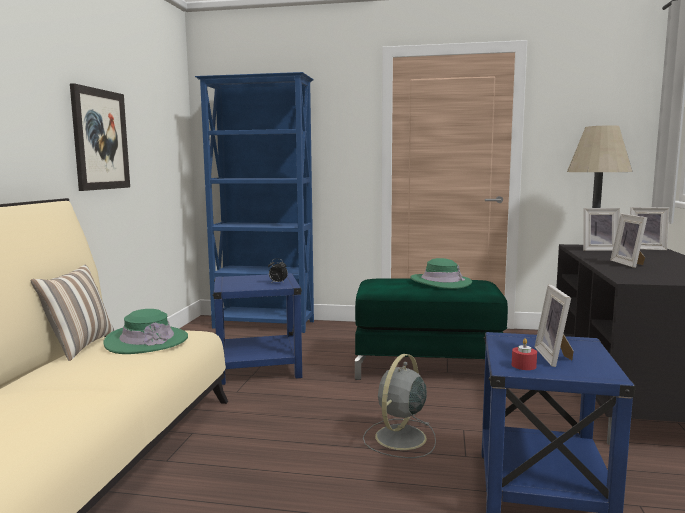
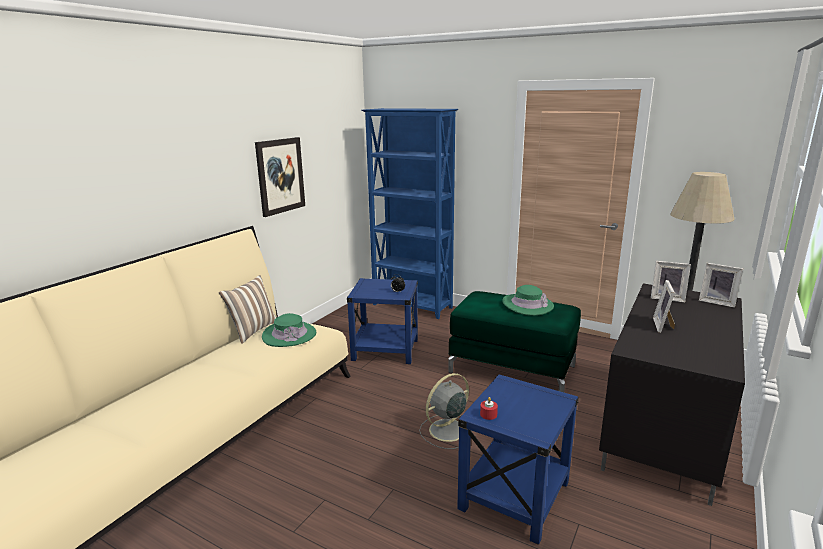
camera: 20 degrees right, 10 degrees up
(555, 357) = (521, 410): picture frame -> none

